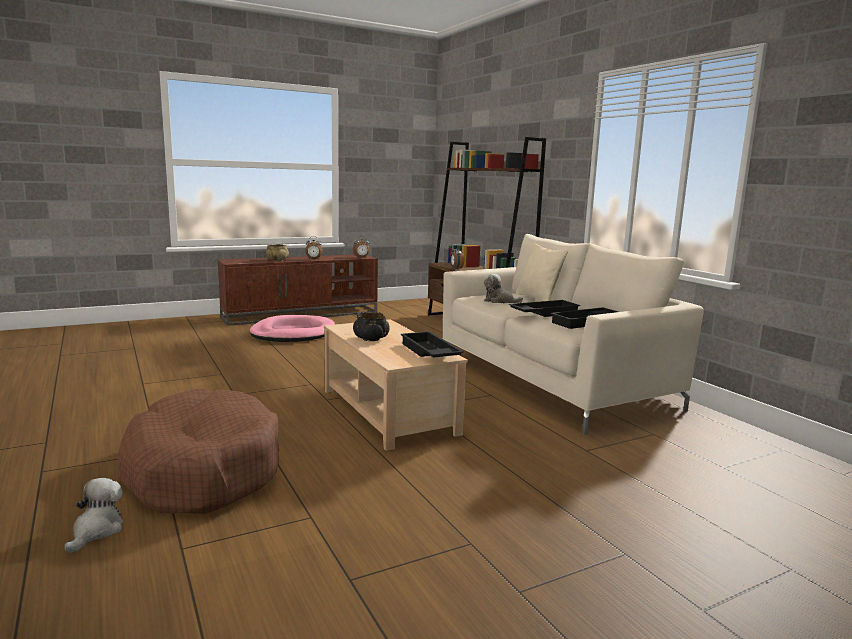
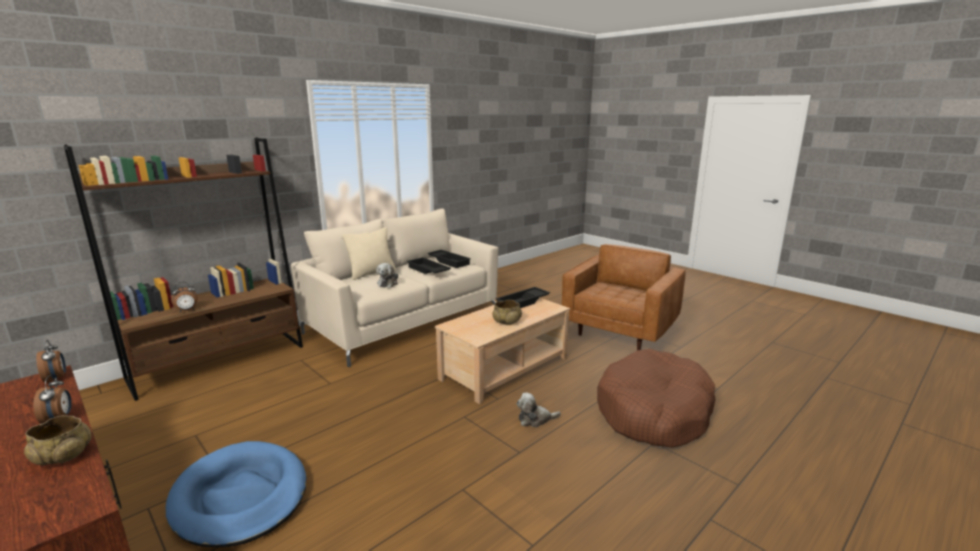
camera: 105 degrees left, 5 degrees up
(96, 531) = (743, 419): plush toy -> plush toy (535, 419)
(293, 333) = (240, 497): pink dog bed -> blue dog bed
(371, 339) = (507, 322): black bowl -> beige bowl
(464, 528) = (620, 331): none -> brown armchair

